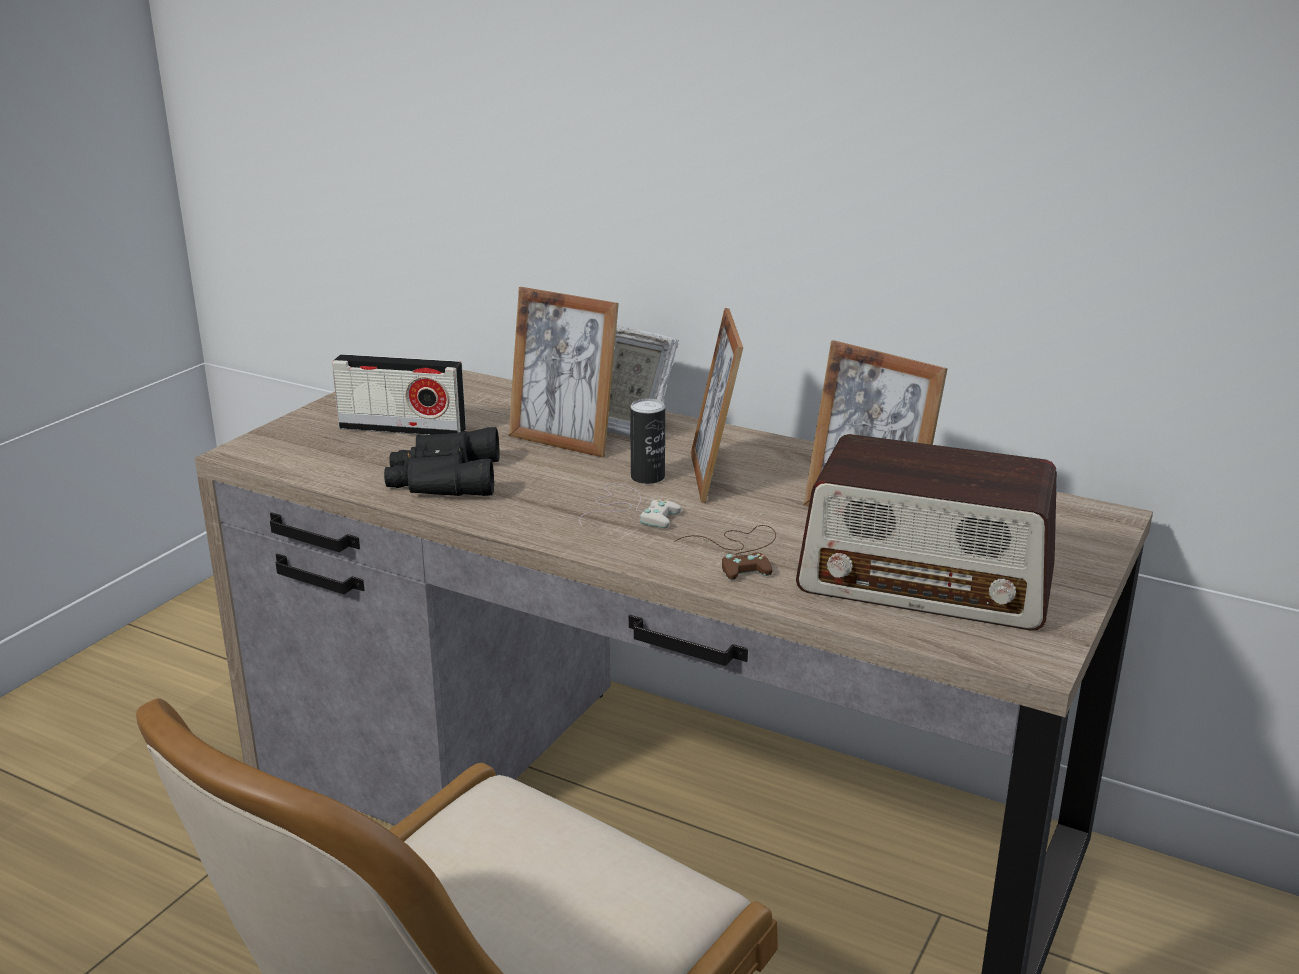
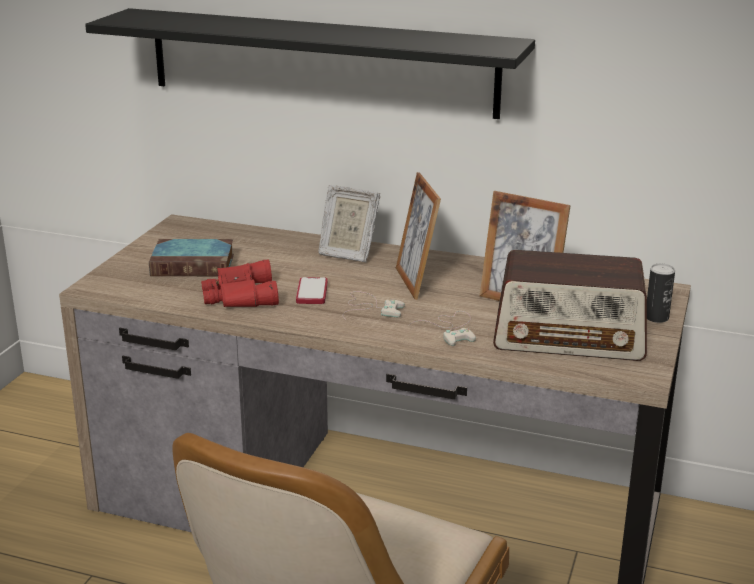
camera: 10 degrees left, 0 degrees up
(402, 429) = (195, 264): radio -> book
(442, 478) = (238, 296): black binoculars -> red binoculars
(551, 481) = (312, 292): none -> phone
(563, 441) = (308, 265): picture frame -> none
(604, 139) = (321, 62): none -> black shelf
(647, 477) = (374, 285): can -> can (656, 318)
(741, 553) = (451, 329): brown game controller -> white game controller

